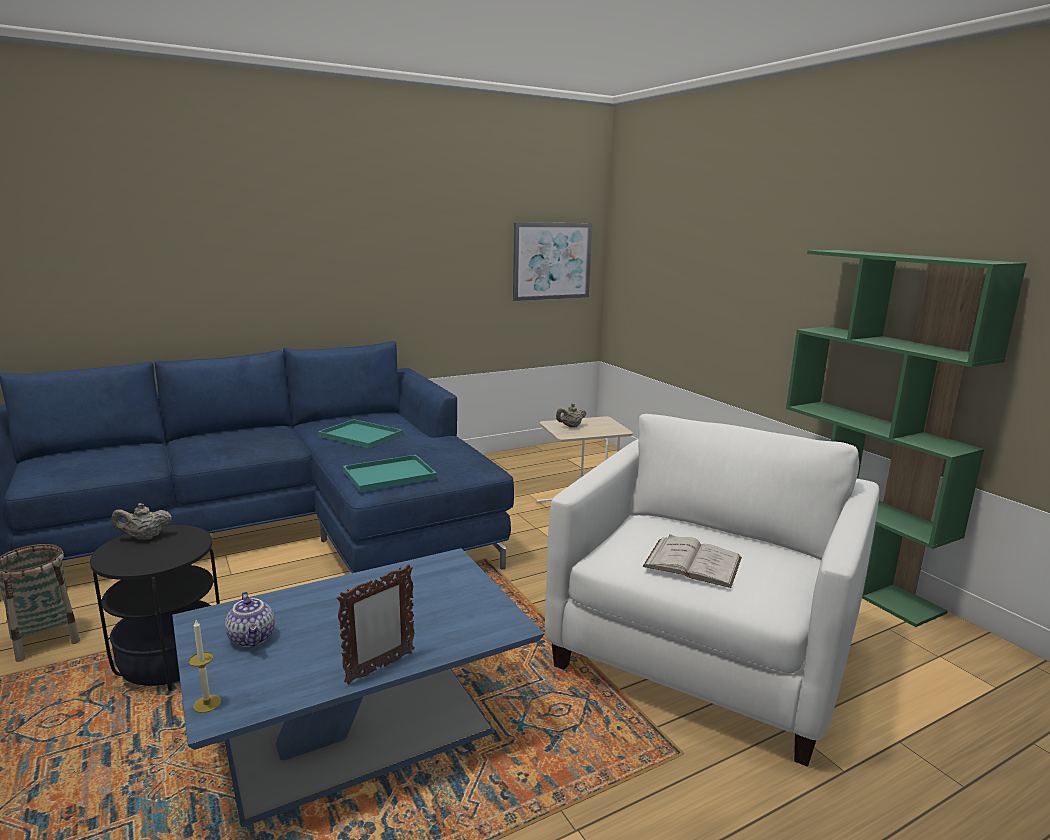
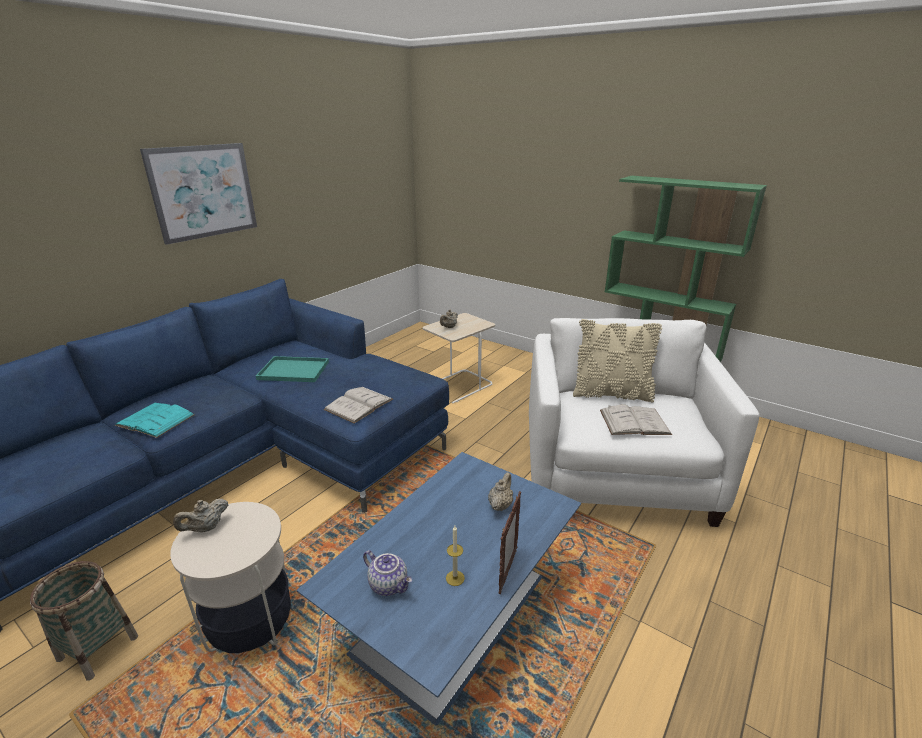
camera: 25 degrees left, 10 degrees up
(170, 665) = (251, 623): black side table -> beige side table
(200, 449) = (155, 420): none -> turquoise book
(207, 703) = (415, 656): candle -> candle (455, 578)
(388, 475) = (359, 404): turquoise tray -> white book
(445, 607) = (500, 505): none -> beige teapot
(552, 261) = (380, 188): picture -> picture (203, 191)
(700, 528) = (611, 394): none -> beige pillow

